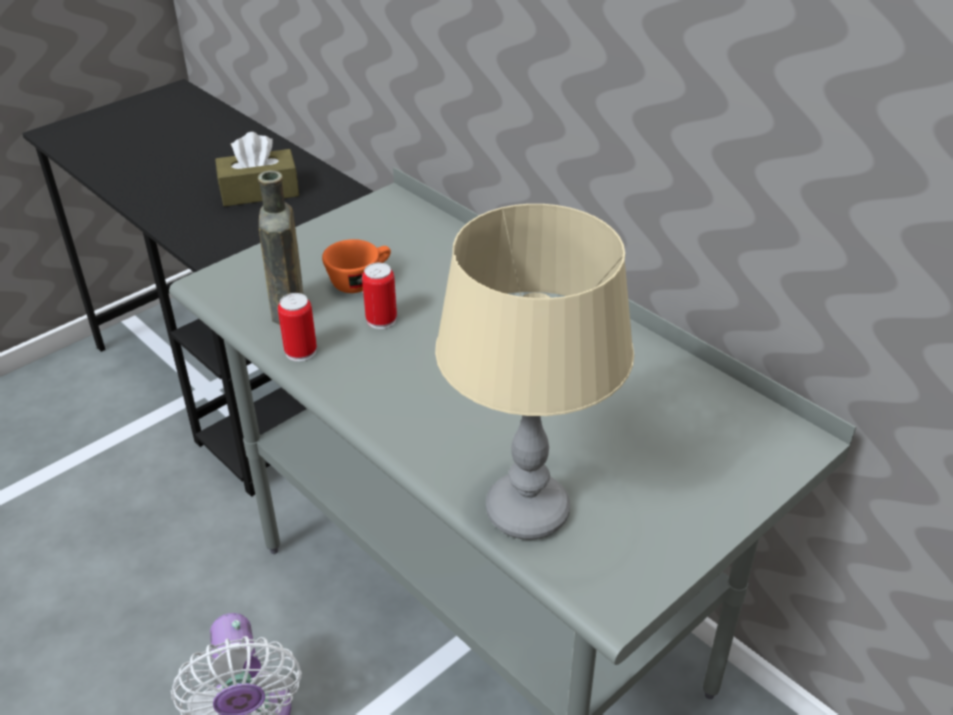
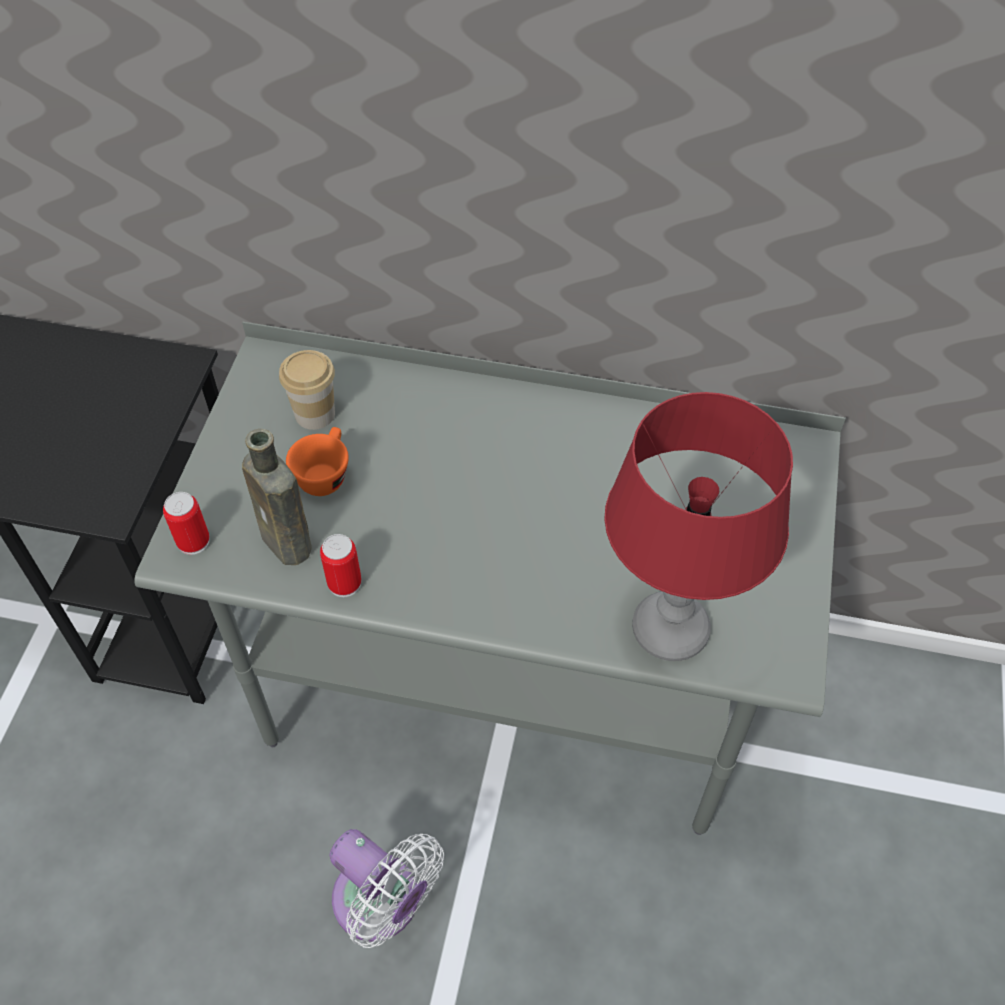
camera: 35 degrees left, 15 degrees up
(259, 191) = (90, 407): brown tissue box -> none
(381, 320) = (385, 508): can -> can (193, 541)
(392, 243) = (315, 414): none -> cup
(526, 511) = (669, 630): beige table lamp -> red table lamp

